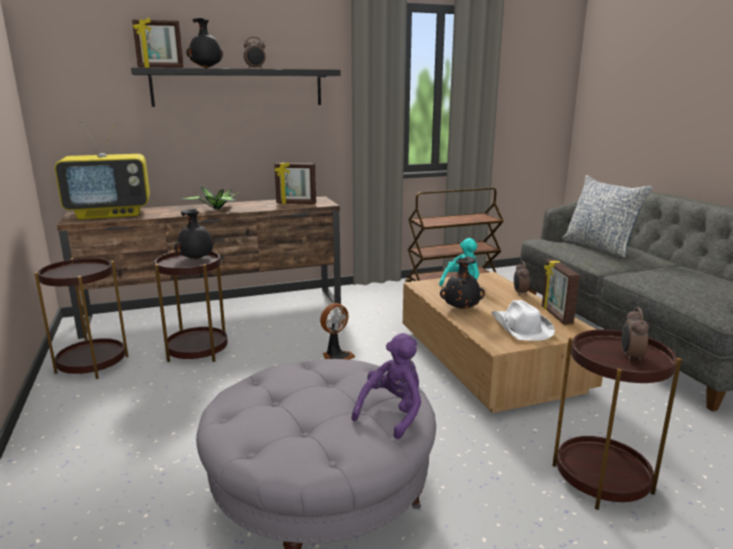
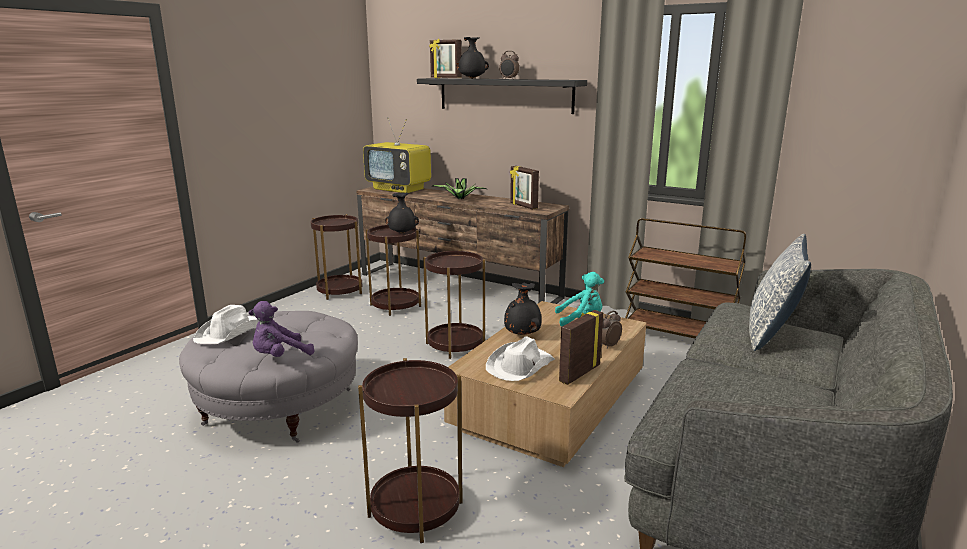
camera: 50 degrees right, 0 degrees up
(272, 424) = (231, 332): none -> white hat
(336, 357) = (455, 345): fan -> brown side table
(393, 413) = (280, 356): purple plush toy -> purple plush toy turned 150 degrees clockwise
(630, 357) = (410, 391): alarm clock -> none

